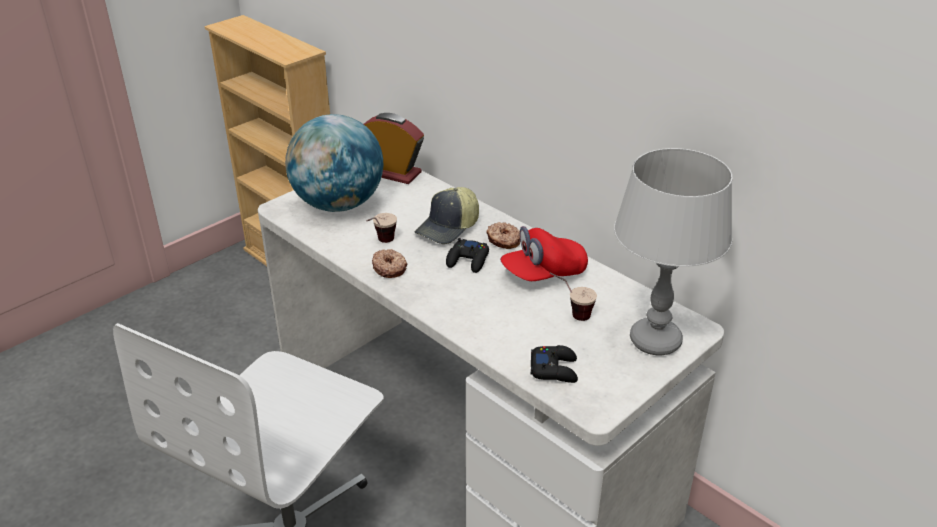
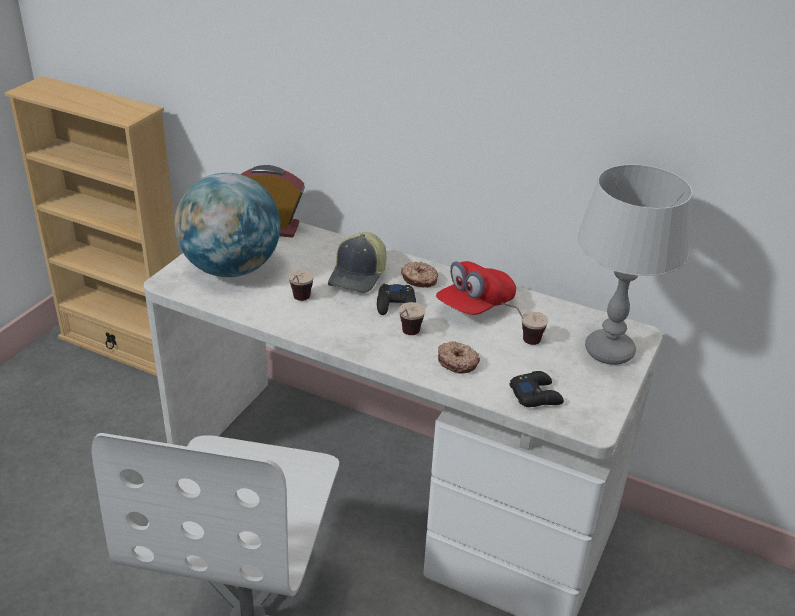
camera: 20 degrees left, 0 degrees up
(390, 268) = (323, 325): donut -> donut (457, 362)
(461, 291) = (407, 336): none -> cup

